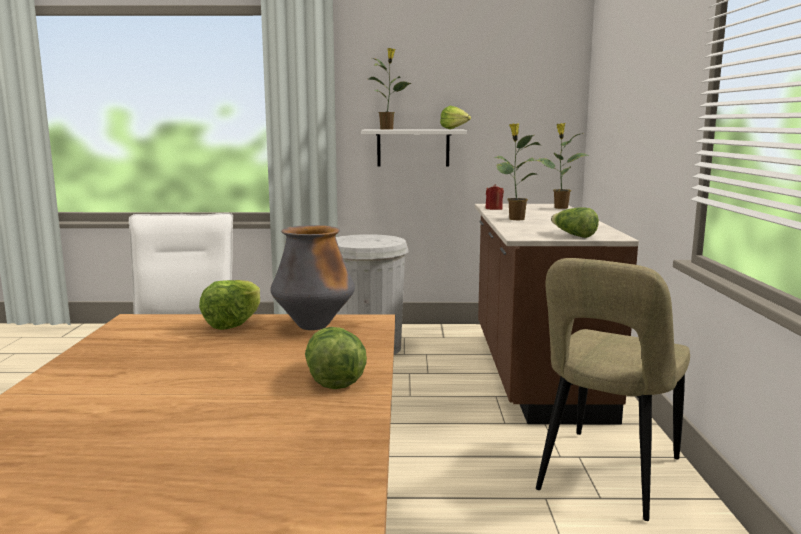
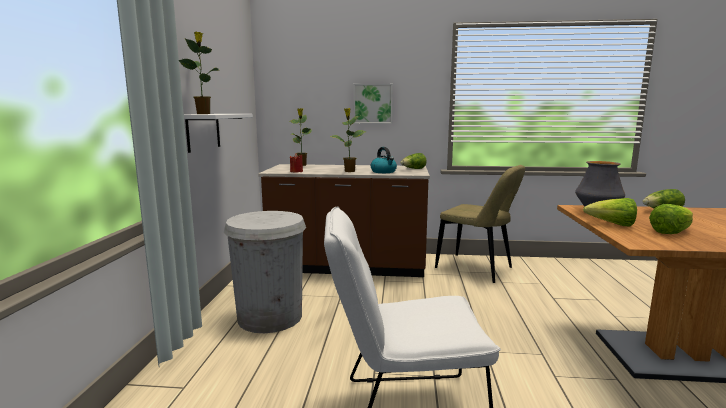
camera: 85 degrees left, 0 degrees up
(455, 129) = (234, 113): lettuce -> lettuce (671, 232)
(524, 227) = (384, 172): none -> kettle
(645, 115) = (373, 103): none -> picture

